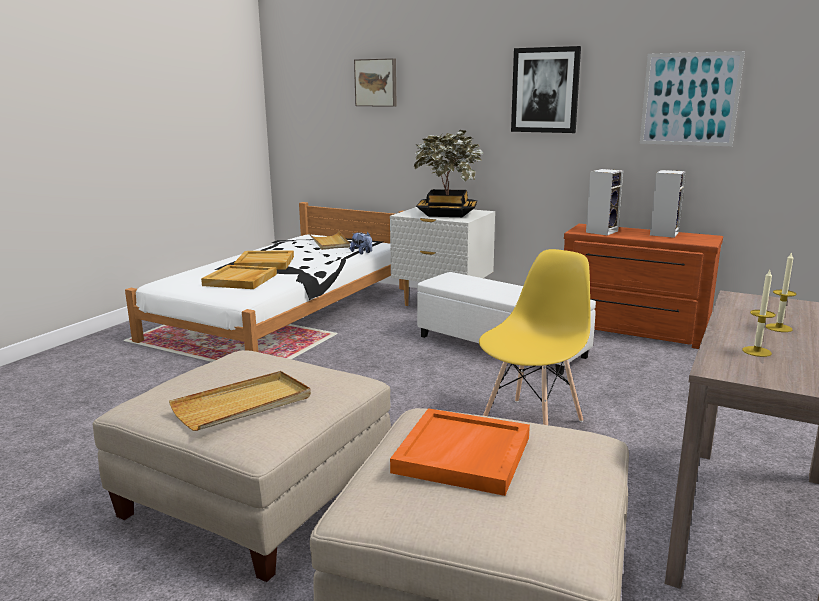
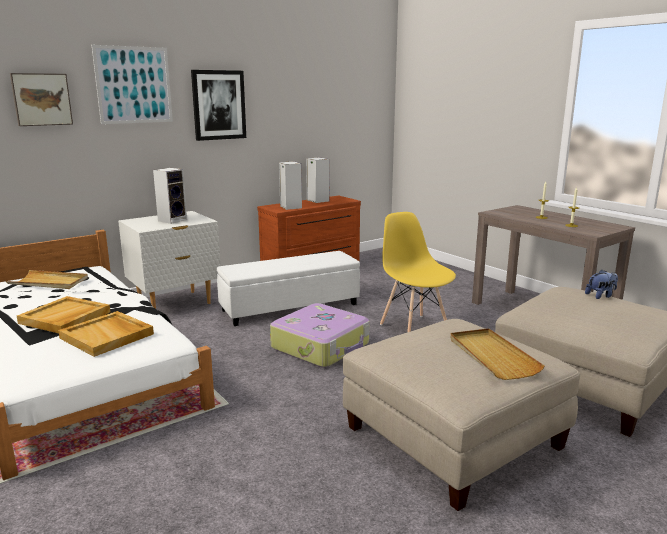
camera: 65 degrees left, 0 degrees up
(362, 253) = (110, 279): plush toy -> plush toy (600, 296)
(417, 383) = (321, 346): none -> suitcase
(447, 213) = (173, 220): potted plant -> speaker
(463, 455) = (584, 312): orange tray -> none
(689, 99) = (311, 109): picture -> picture (134, 85)

